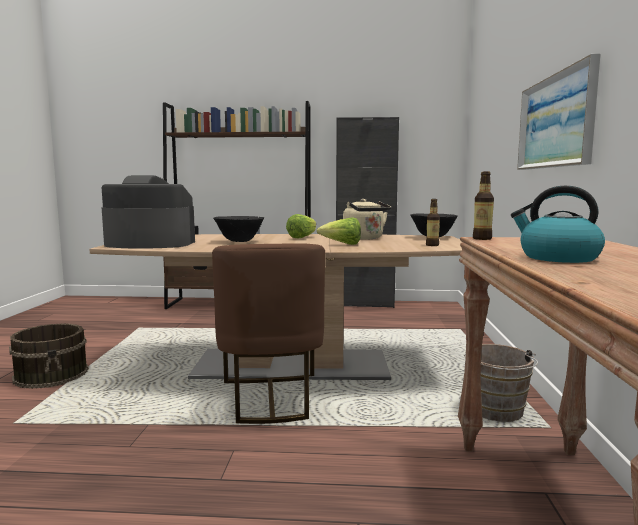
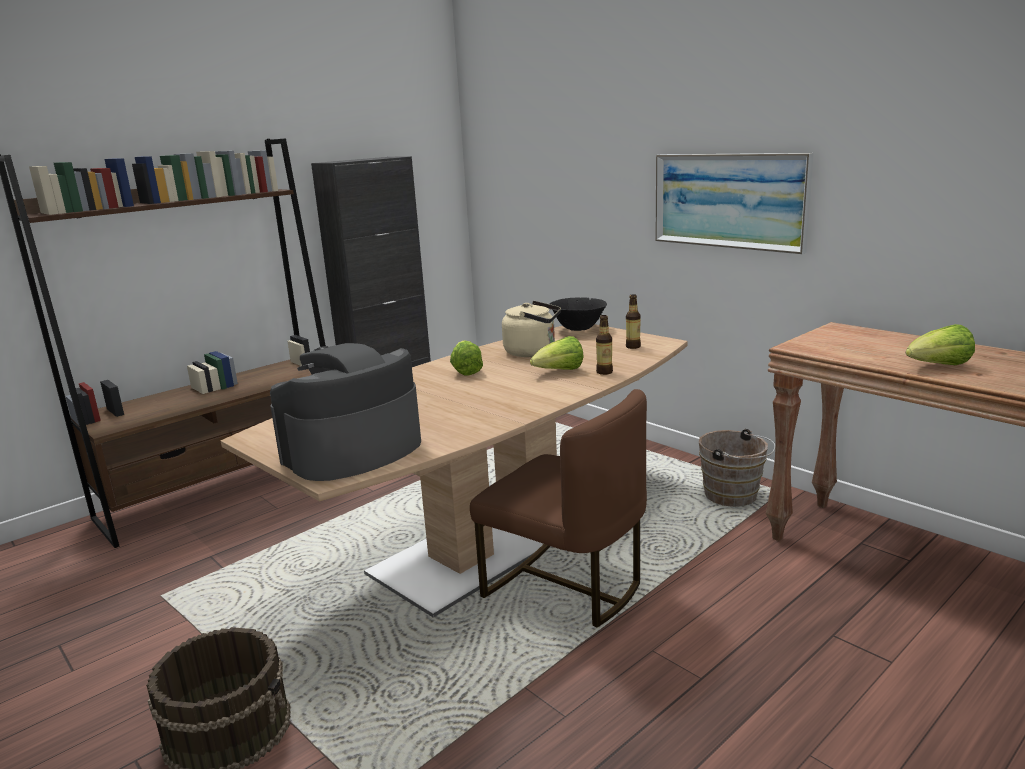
camera: 45 degrees left, 10 degrees up
(239, 241) = (438, 404): black bowl -> none
(482, 239) = (799, 348): bottle -> bottle (604, 372)
(557, 258) = (938, 366): kettle -> lettuce

